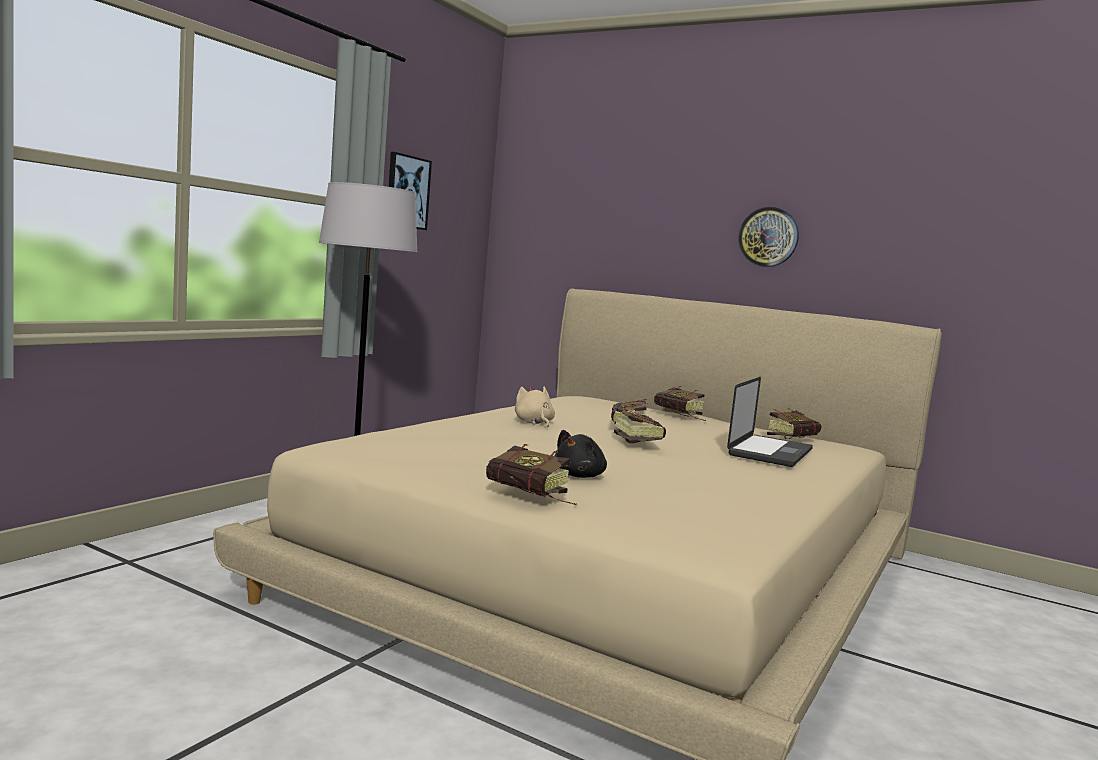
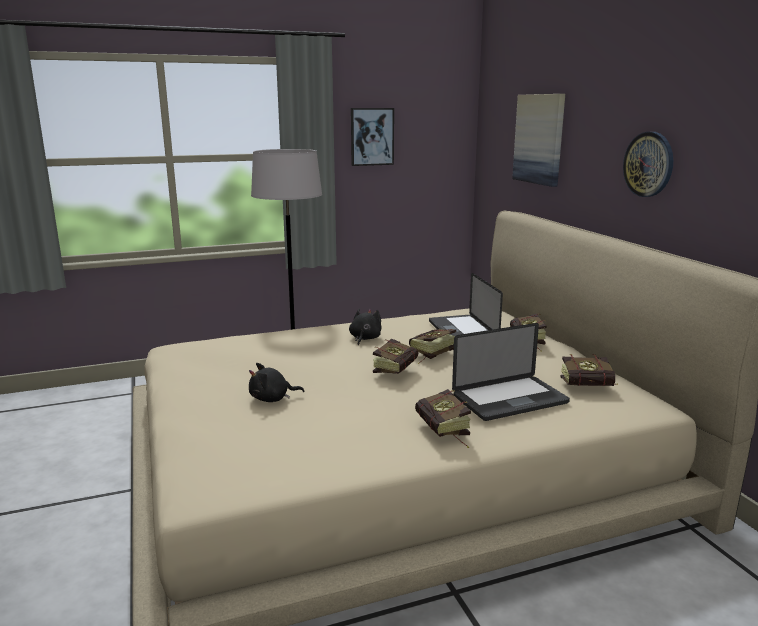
camera: 40 degrees right, 10 degrees up
(533, 498) = (188, 414): book -> book (445, 433)
(534, 423) = (364, 338): beige plush toy -> black plush toy
(607, 213) = (539, 139): none -> picture
(607, 412) = (462, 331): none -> laptop

